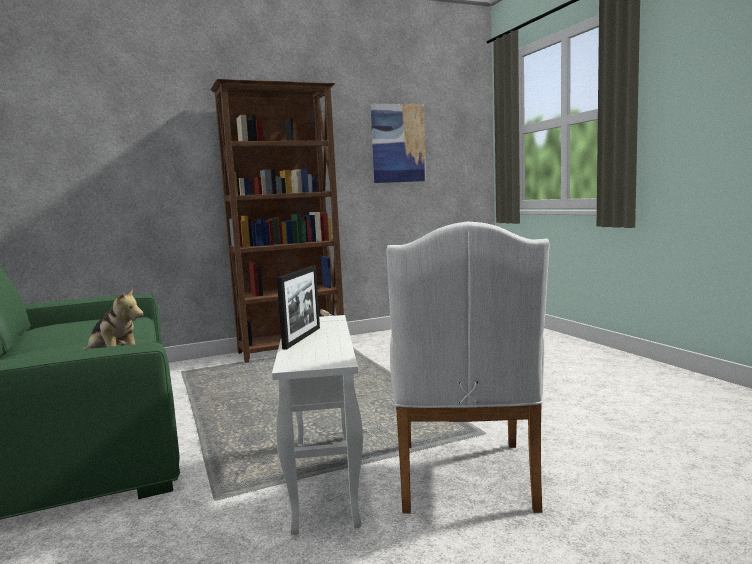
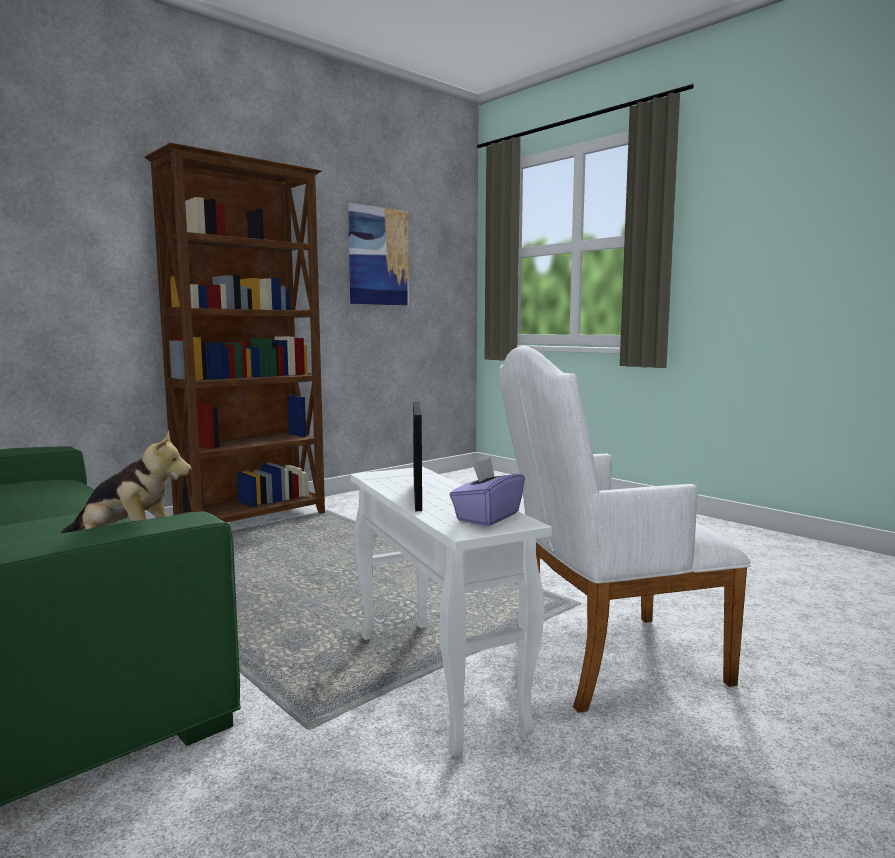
camera: 20 degrees left, 0 degrees up
(322, 356) = (487, 517): none -> purple tissue box
(465, 481) = (604, 660): white armchair -> white armchair turned 90 degrees clockwise

